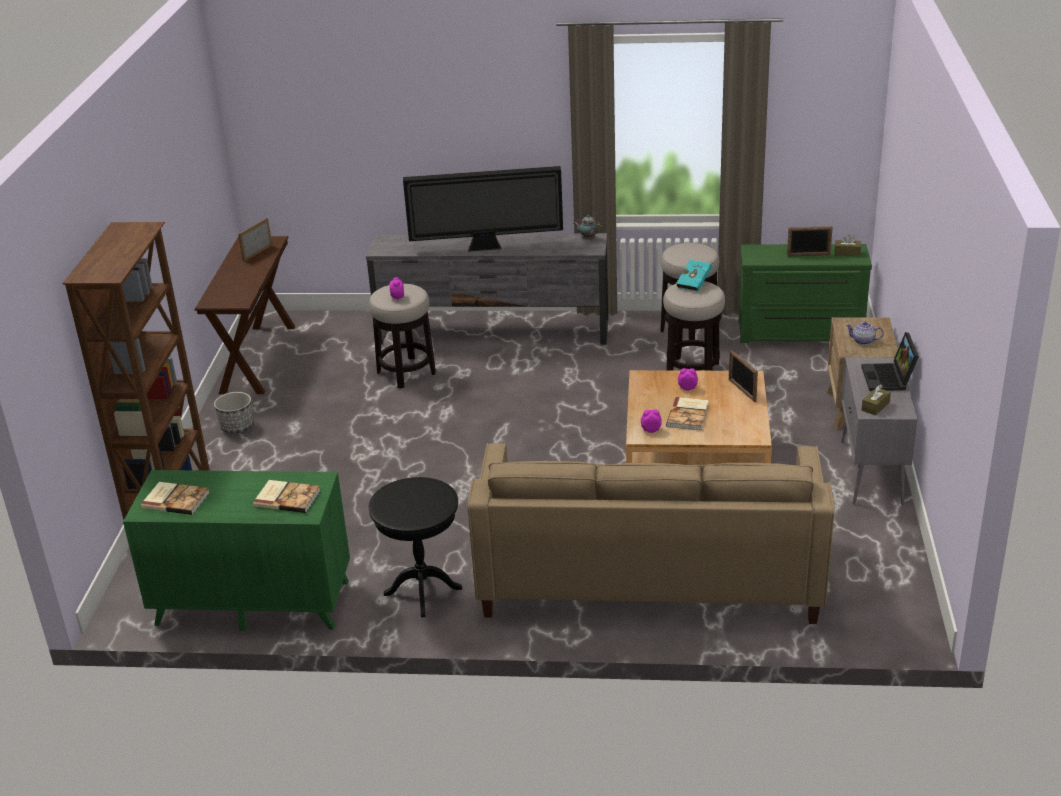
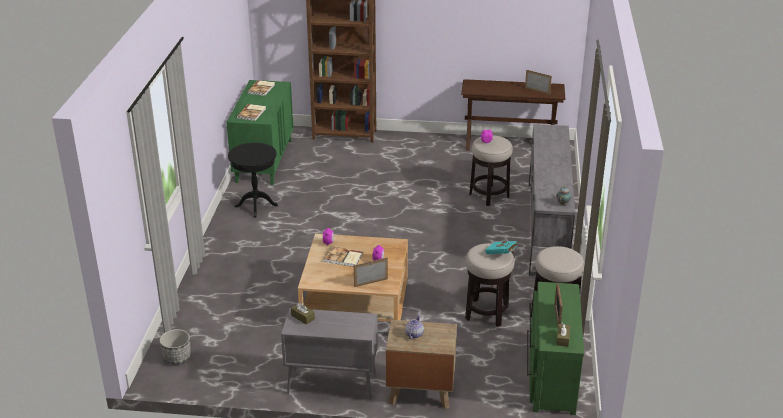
camera: 90 degrees right, 0 degrees up
(237, 427) = (428, 145): planter -> planter (177, 357)
(487, 248) = (546, 164): television -> none
(648, 574) = (245, 278): beige sofa -> none
(889, 379) = (340, 329): laptop -> none

